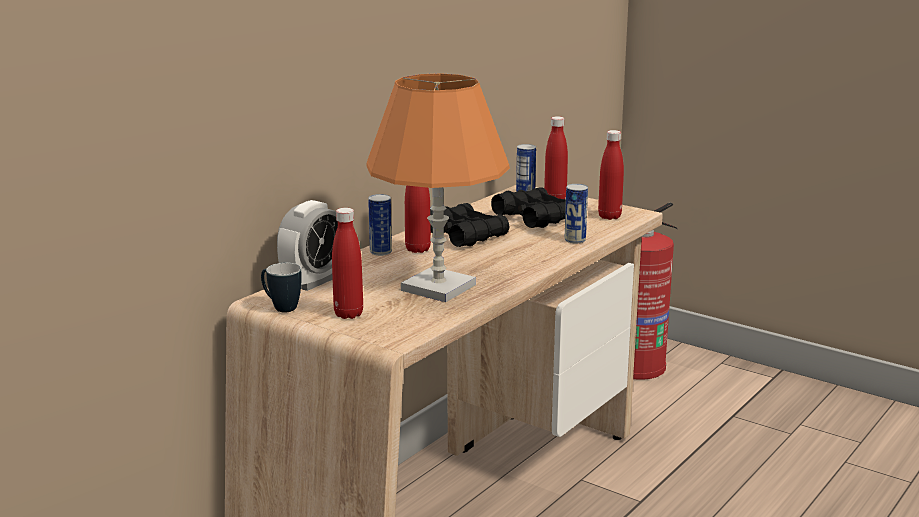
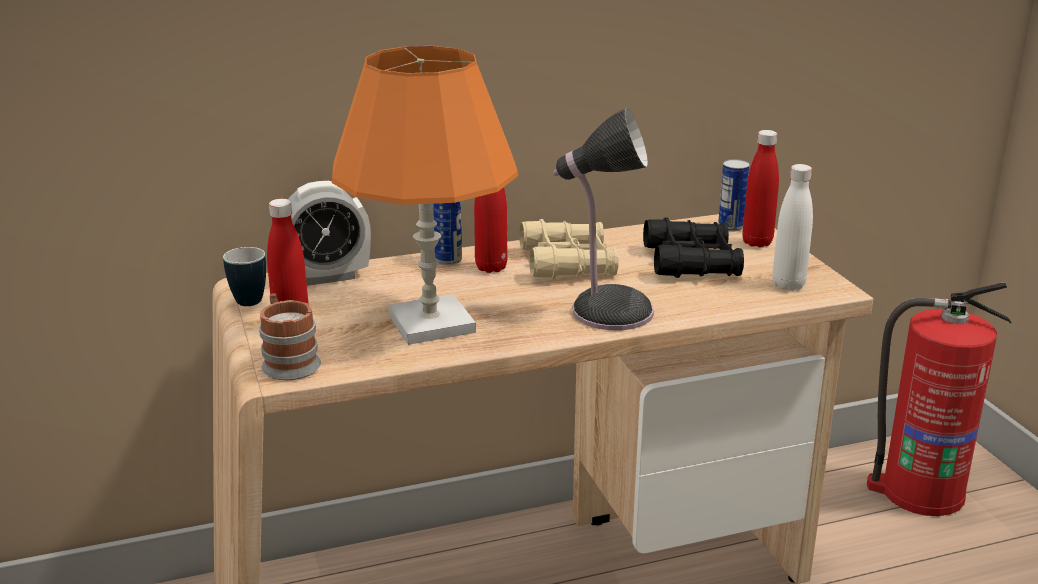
camera: 35 degrees right, 5 degrees up
(385, 332) = (288, 362): none -> mug
(462, 235) = (568, 263): black binoculars -> beige binoculars
(533, 254) = (606, 311): none -> table lamp
(575, 240) = (689, 306): can -> none
(609, 216) = (788, 285): red bottle -> white bottle

